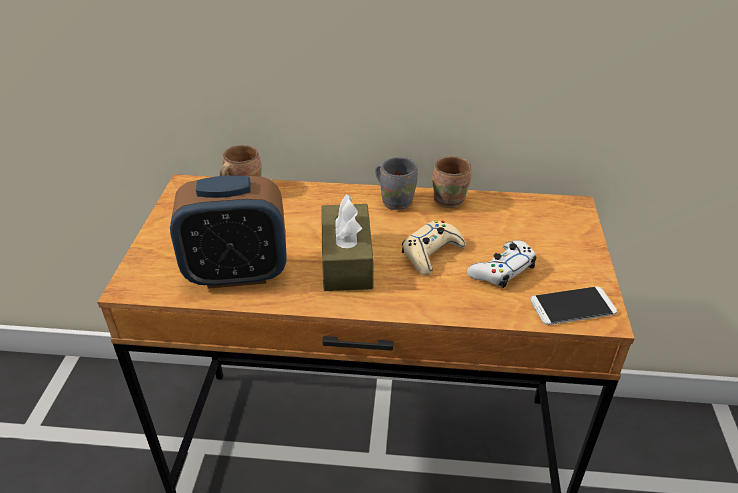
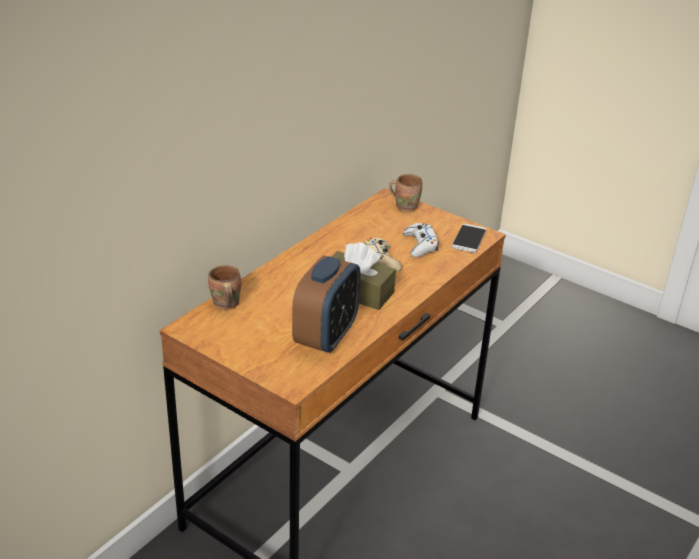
camera: 60 degrees left, 5 degrees down
(396, 200) = (313, 250): grey mug -> none
(449, 199) = (334, 232): brown mug -> brown mug (405, 206)

